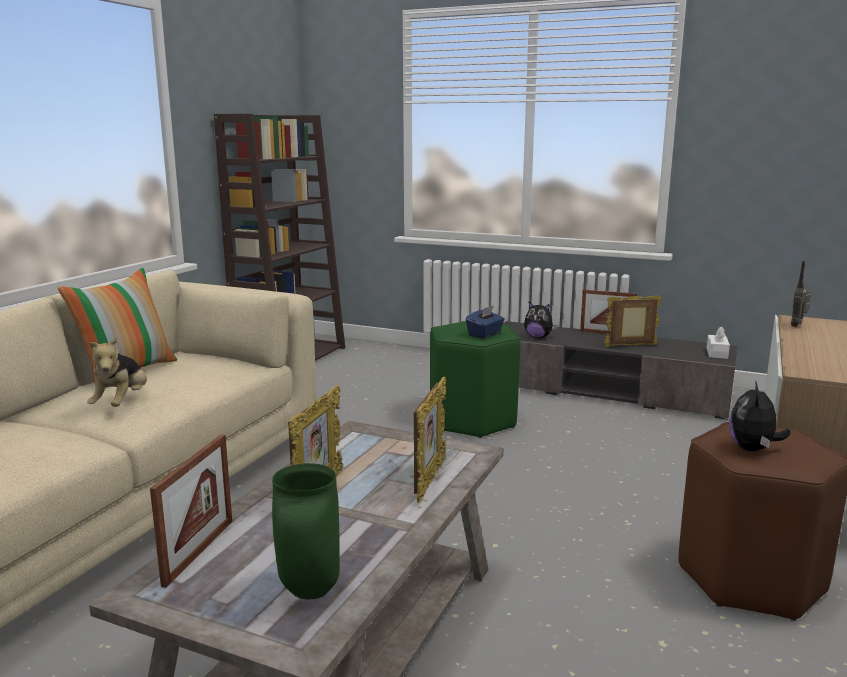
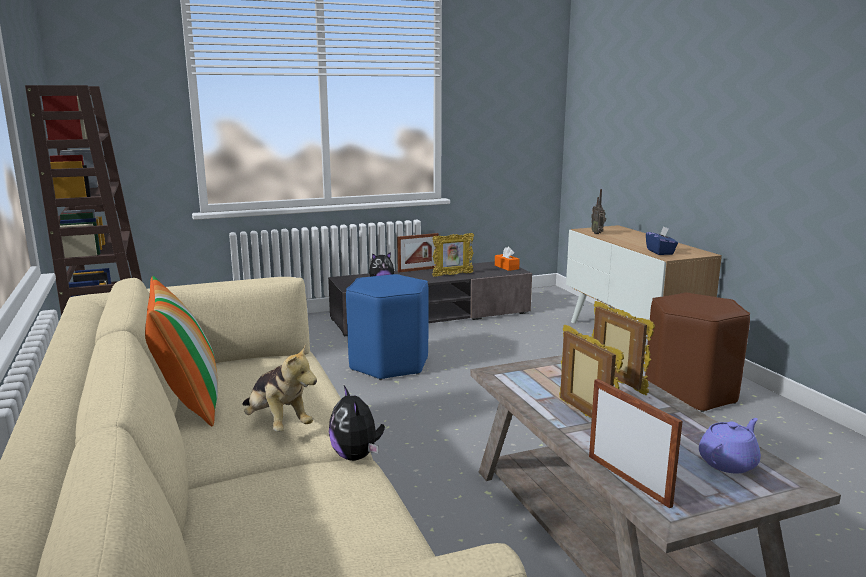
camera: 45 degrees left, 0 degrees up
(308, 590) = (728, 462): green vase -> purple teapot
(473, 420) = (389, 364): green stool -> blue stool
(485, 334) = (404, 283): blue tissue box -> blue tissue box (660, 252)
(631, 346) = (452, 275): picture frame -> picture frame turned 150 degrees counterclockwise
(717, 353) = (506, 267): white tissue box -> orange tissue box
(753, 449) = (699, 307): plush toy -> plush toy (357, 456)

